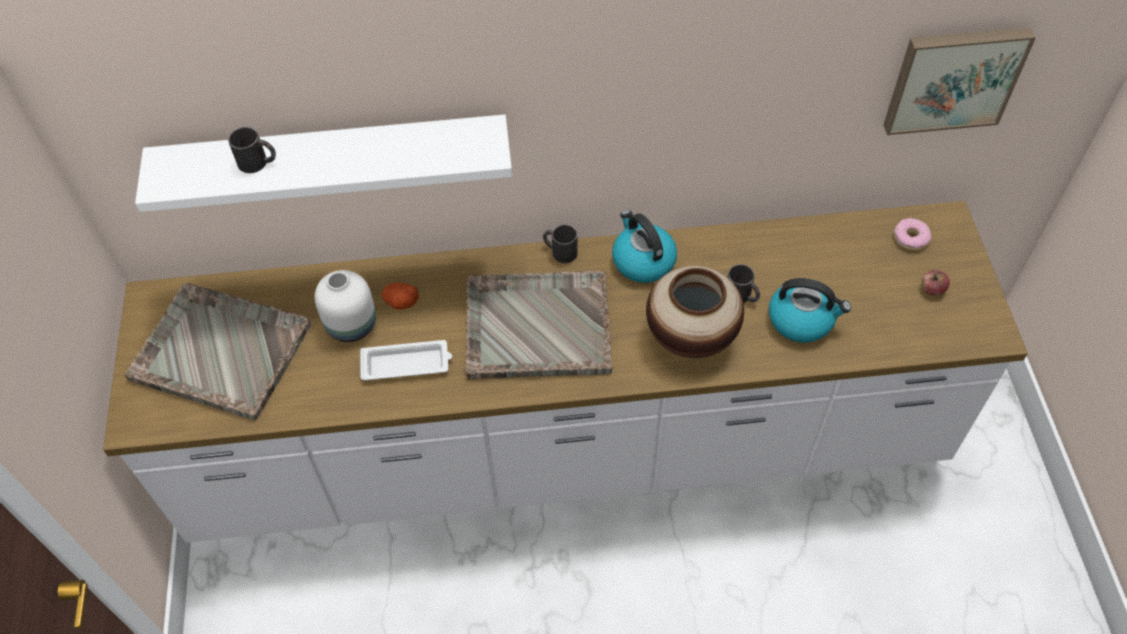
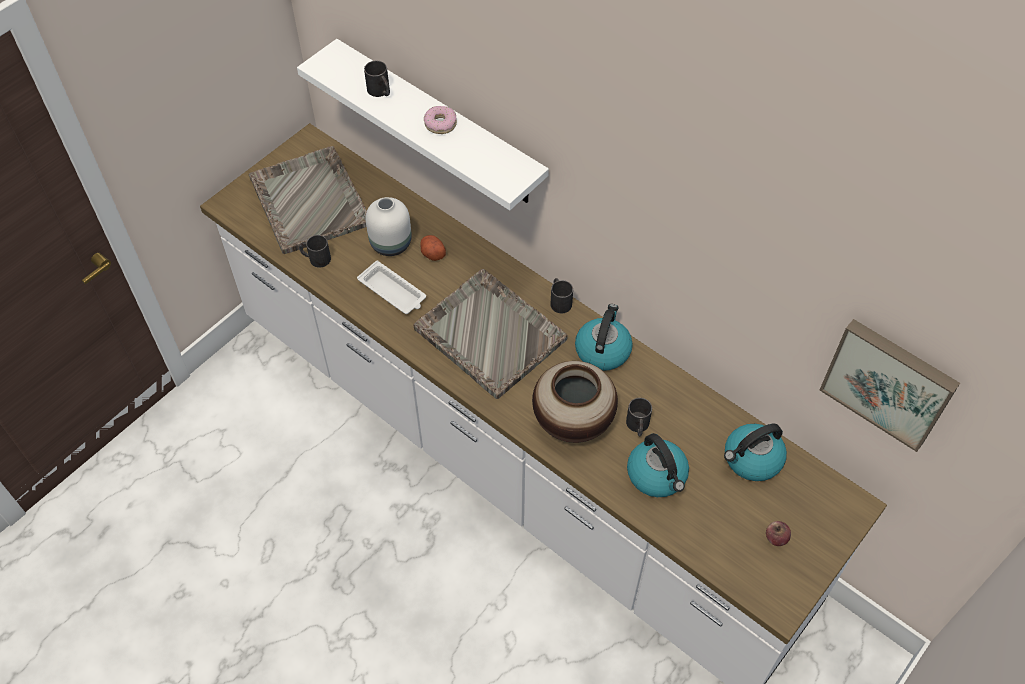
camera: 45 degrees right, 0 degrees up
(294, 397) = (315, 258): none -> black mug
(847, 248) = (751, 460): none -> kettle
(910, 238) = (807, 493): donut -> donut (440, 124)

